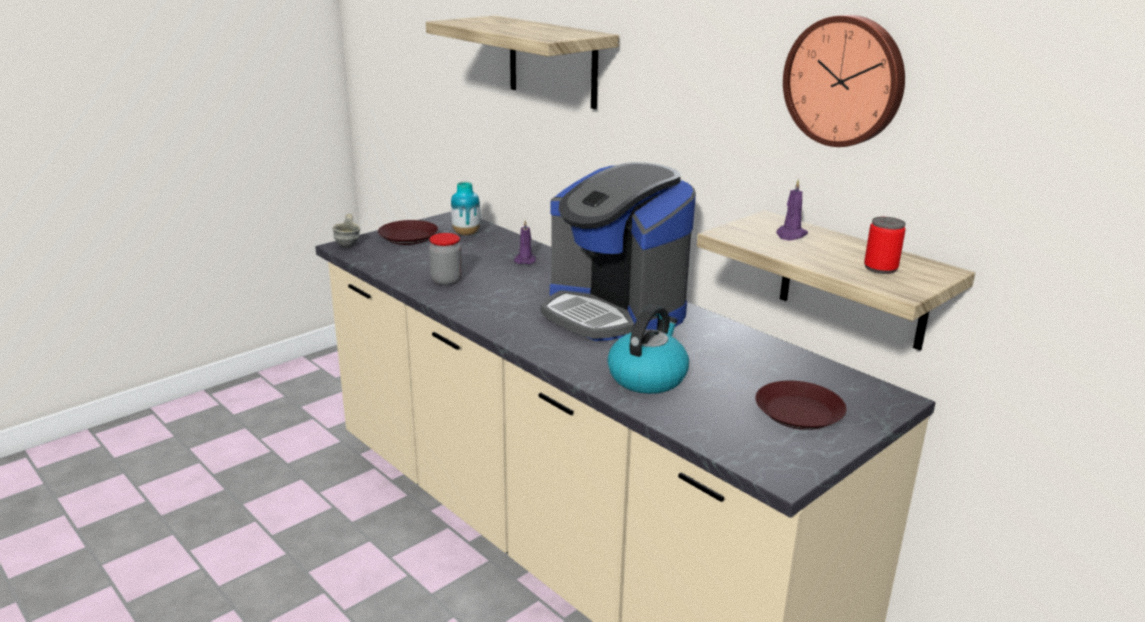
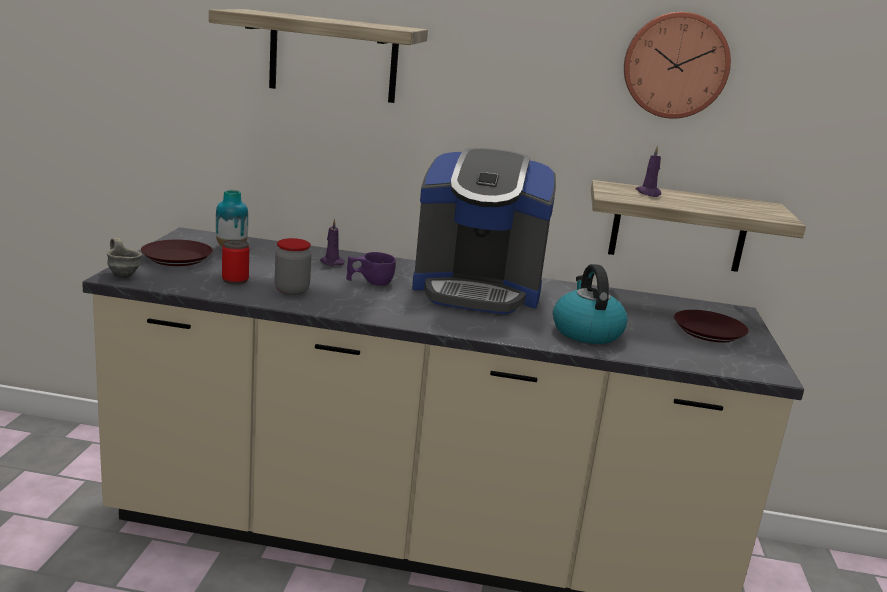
camera: 40 degrees left, 5 degrees down
(525, 285) = (370, 282): none -> purple cup
(880, 268) = (740, 207): can -> can (235, 280)

